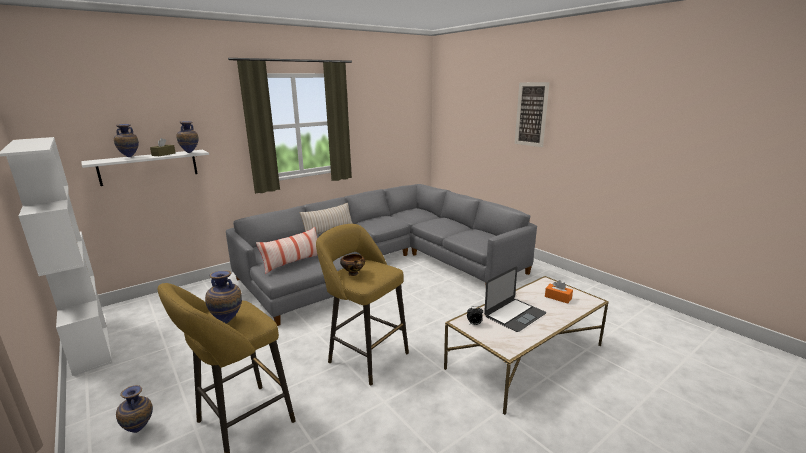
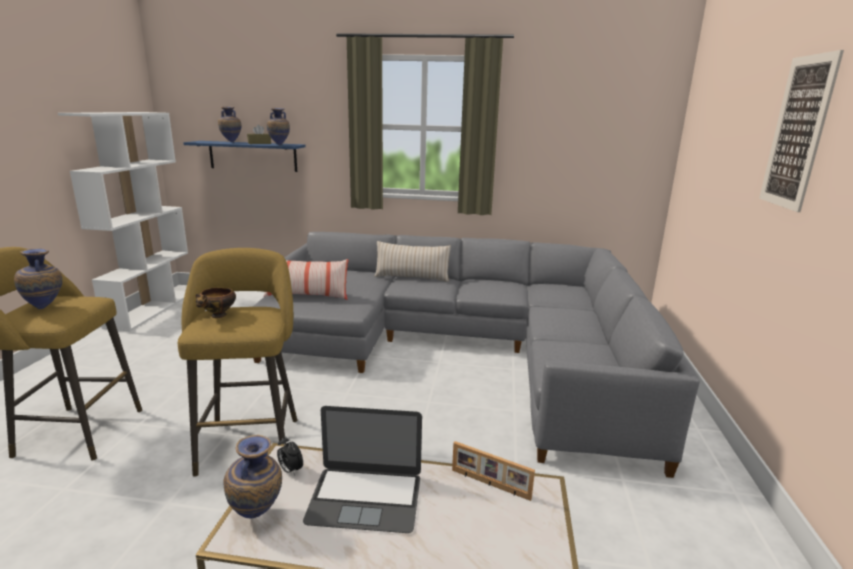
camera: 45 degrees right, 0 degrees up
(140, 430) = (44, 391): vase -> vase (257, 517)
(149, 167) = (253, 156): white shelf -> blue shelf
(534, 289) = (490, 484): none -> picture frame
(558, 297) = (496, 526): orange tissue box -> none

